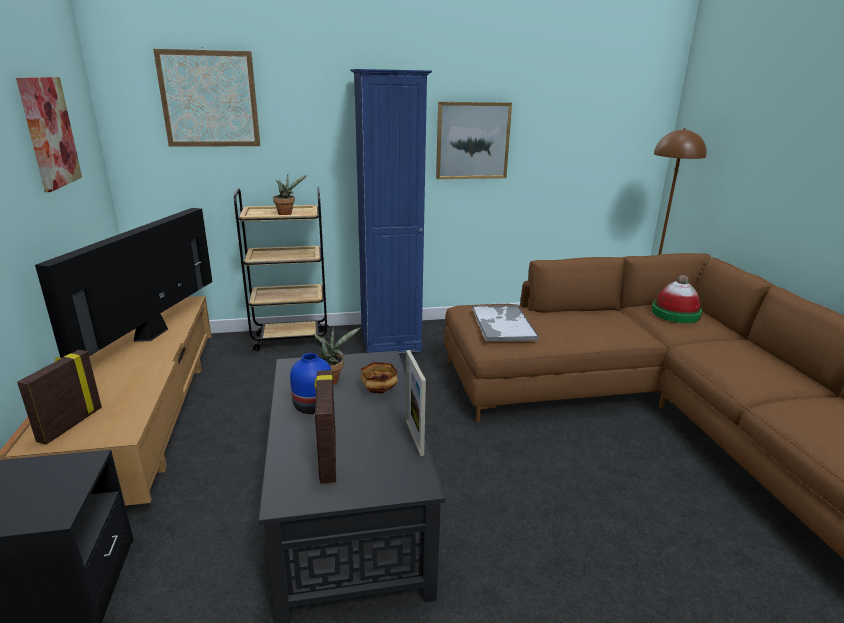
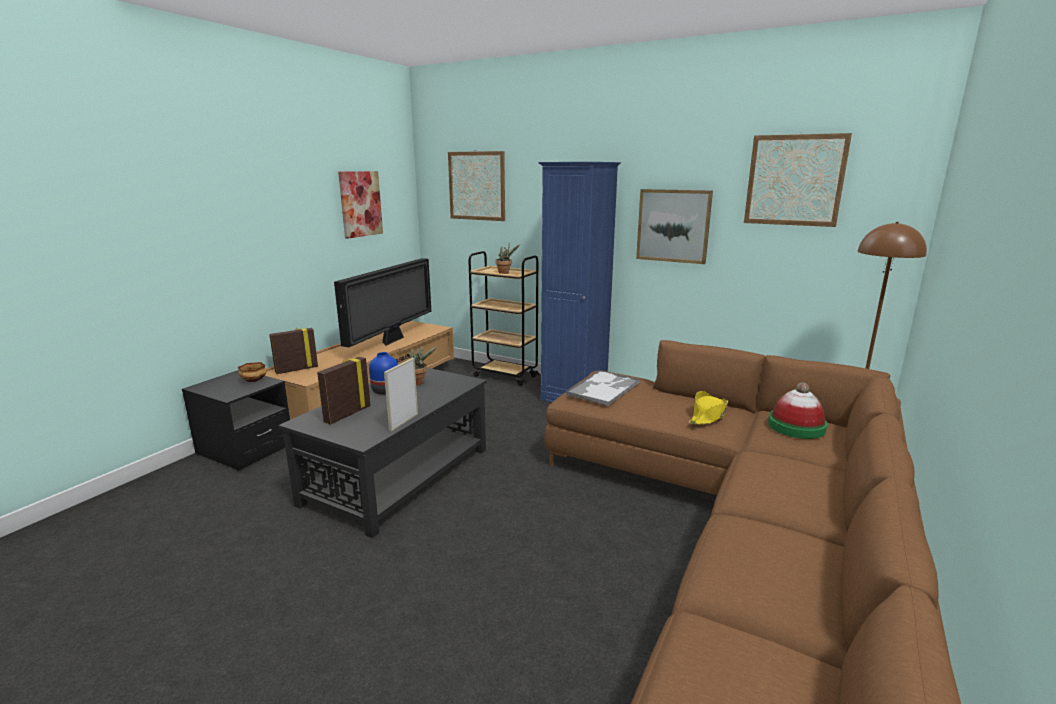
camera: 40 degrees right, 5 degrees down
(152, 334) = (393, 340): television -> television turned 150 degrees clockwise
(378, 390) = (432, 395): bowl -> bowl (253, 380)
(580, 91) = (794, 179): none -> picture
(614, 324) = (708, 416): none -> yellow hat

